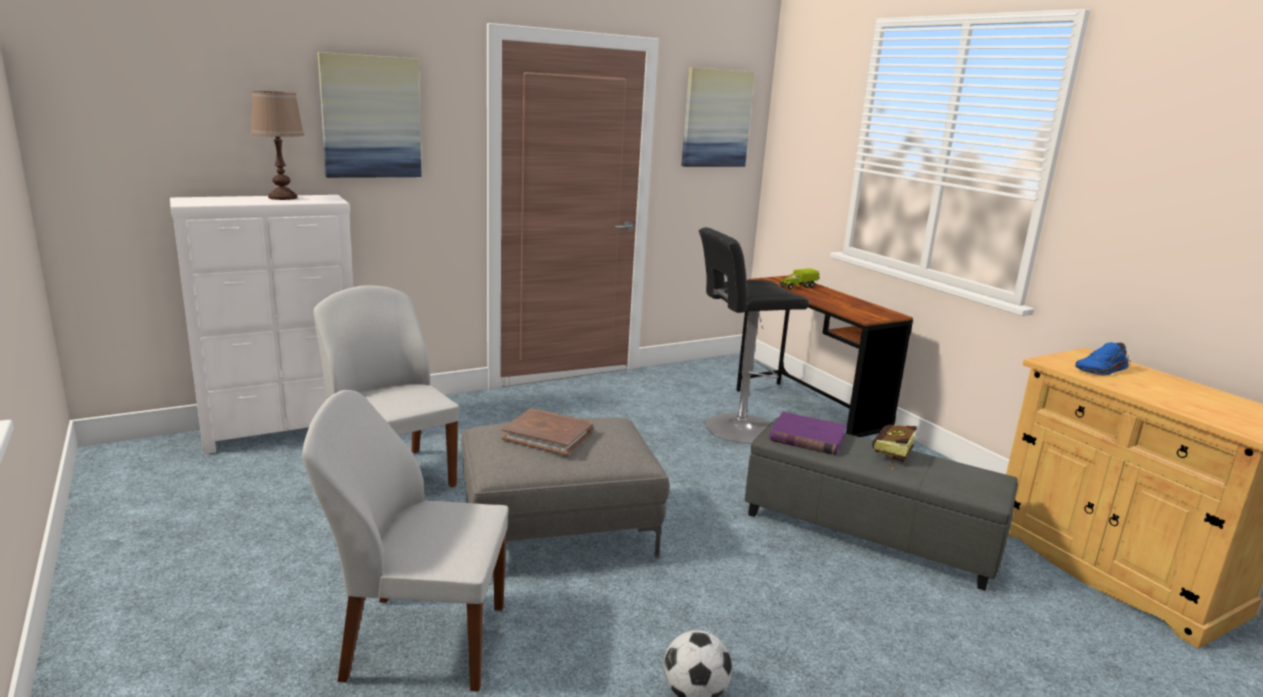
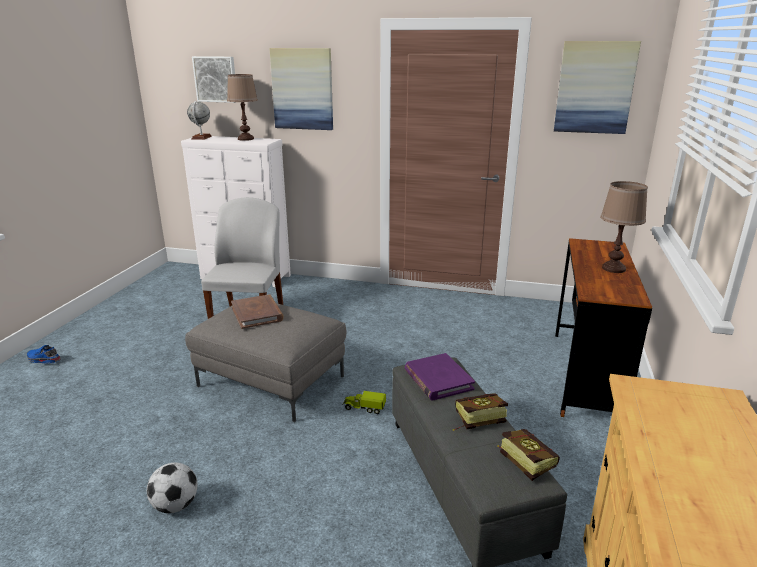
camera: 45 degrees right, 5 degrees up
(193, 200) = (201, 137): none -> globe
(206, 98) = (216, 79): none -> picture
(421, 641) = (127, 405): white chair -> none
(735, 428) = (500, 363): black stool -> none
(797, 287) = (599, 253): toy truck -> toy truck (364, 408)
(832, 296) = (613, 268): none -> brown table lamp
(965, 468) = (523, 460): none -> book
(1102, 371) = (677, 417): blue shoe -> blue shoe (43, 360)

